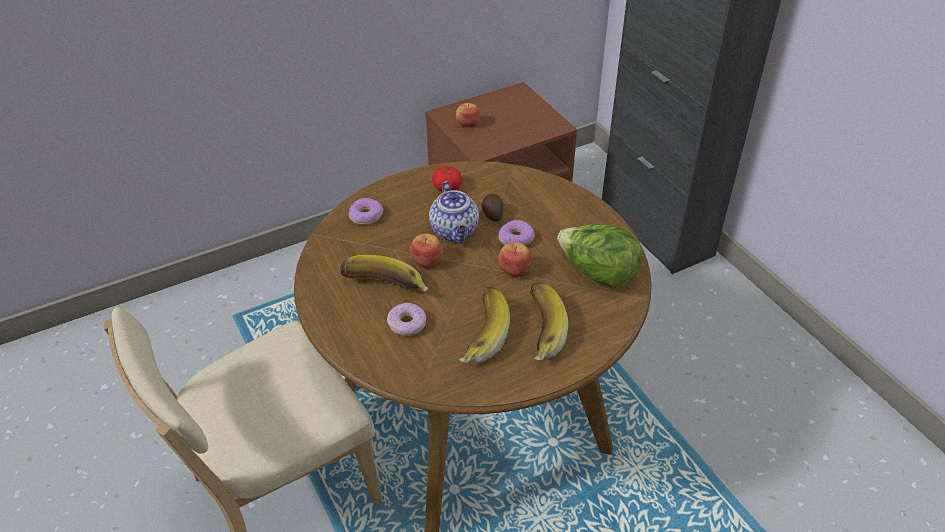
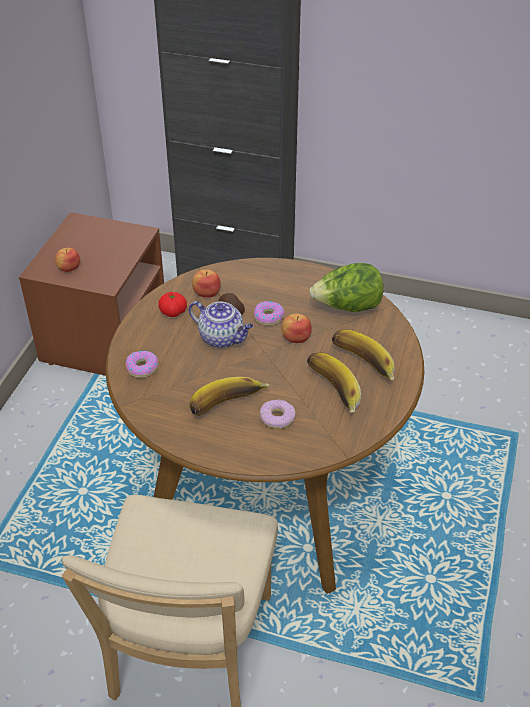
camera: 45 degrees left, 0 degrees up
(427, 261) = (232, 369): apple -> apple (206, 292)

